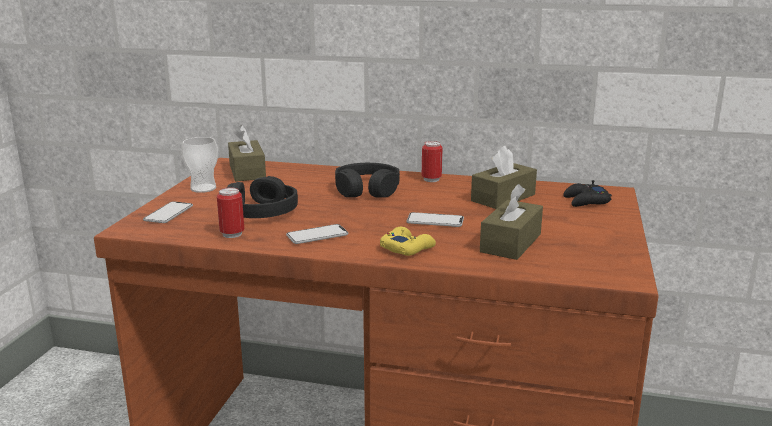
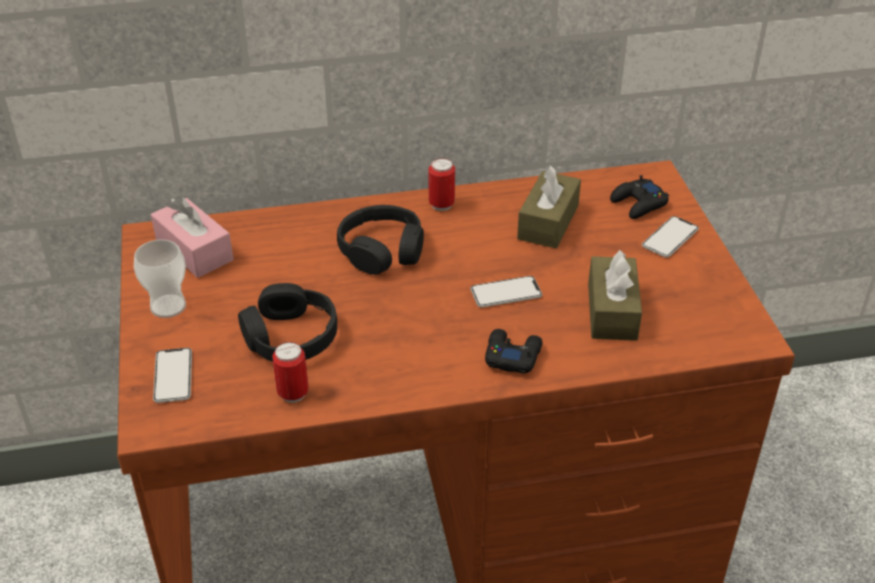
camera: 25 degrees left, 20 degrees up
(247, 172) = (194, 250): brown tissue box -> pink tissue box
(317, 235) = (396, 364): phone -> phone (670, 238)
(407, 248) = (512, 355): yellow game controller -> black game controller

